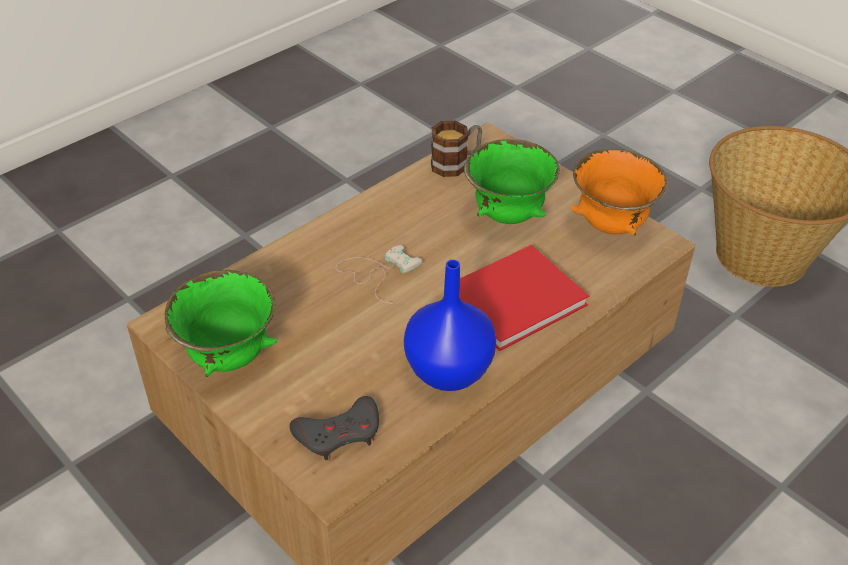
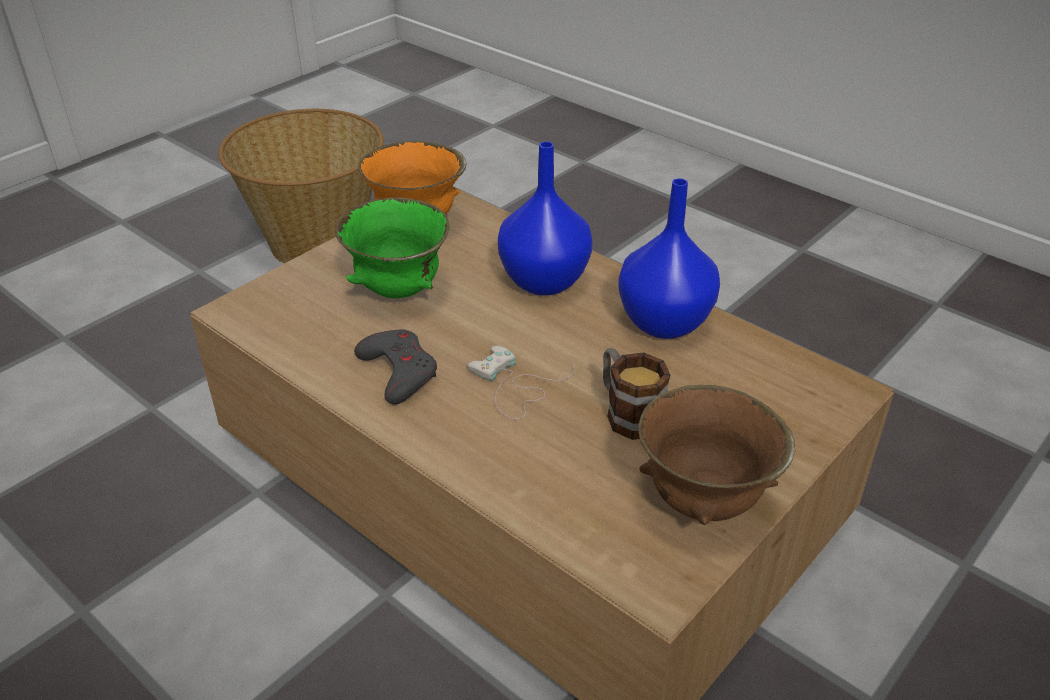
camera: 95 degrees left, 5 degrees down
(228, 357) = (703, 504): green bowl -> brown bowl
(339, 433) = (780, 392): grey game controller -> grey game controller (398, 371)
(456, 163) = (286, 334): mug -> mug (627, 412)
(519, 298) = (542, 281): red book -> blue vase

